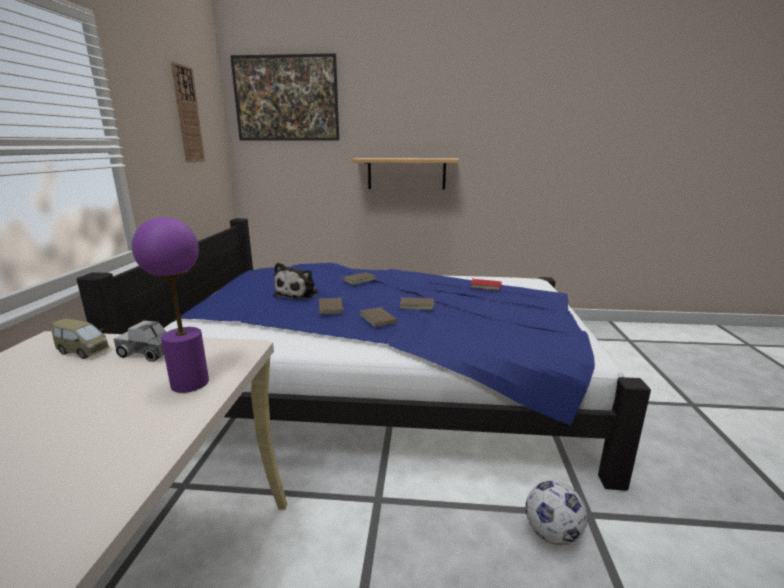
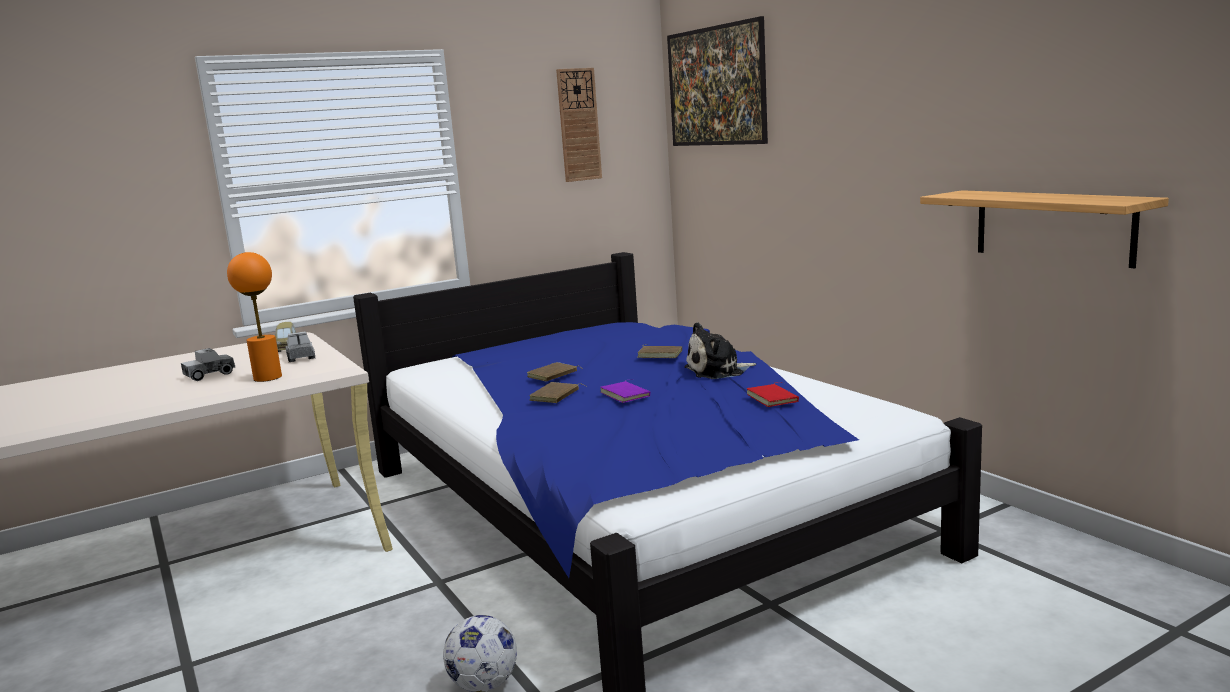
camera: 55 degrees right, 5 degrees down
(69, 415) = (210, 375): none -> toy truck
(189, 383) = (267, 377): purple table lamp -> orange table lamp
(299, 294) = (576, 355): plush toy -> plush toy (718, 371)
(406, 173) = (845, 197): shelf -> shelf (1052, 226)
(417, 305) = (626, 394): brown book -> purple book

